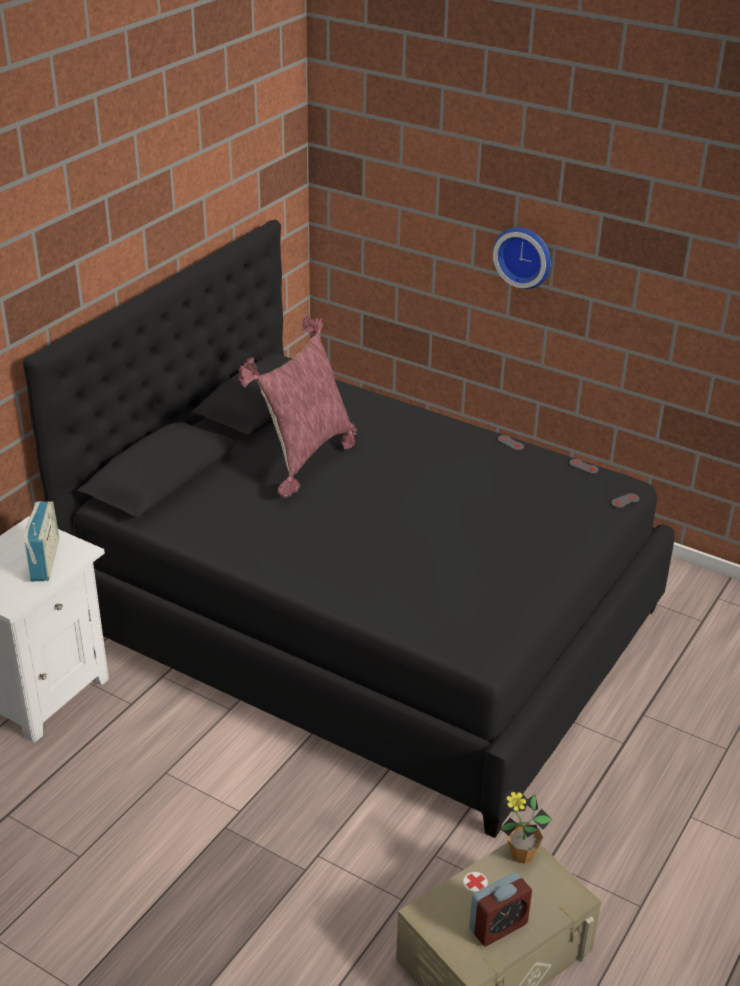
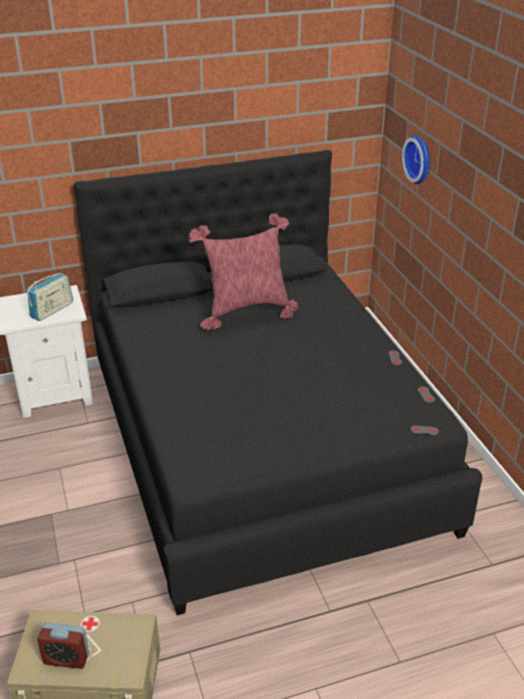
camera: 40 degrees right, 0 degrees up
(521, 855) = (134, 627): potted plant -> none
(524, 256) = (473, 221): wall clock -> wall clock (420, 159)

